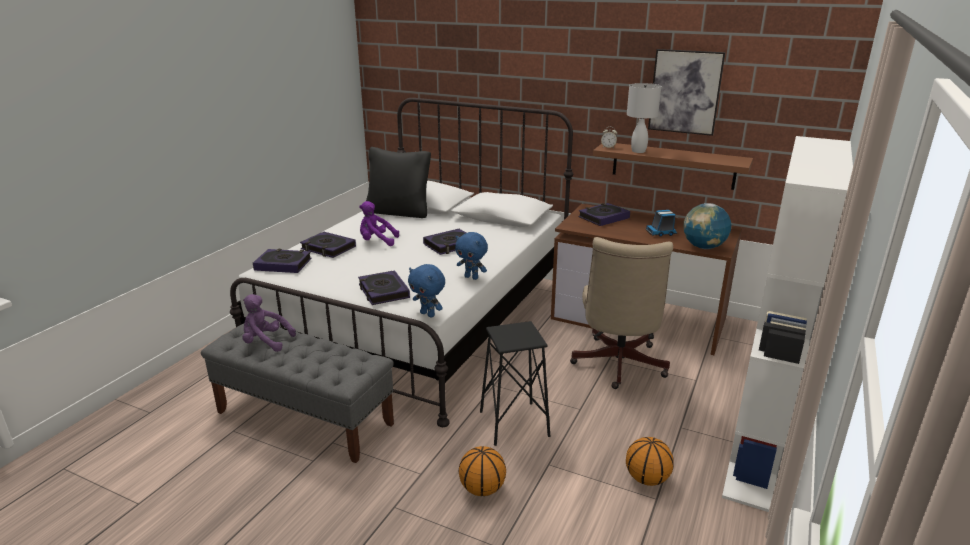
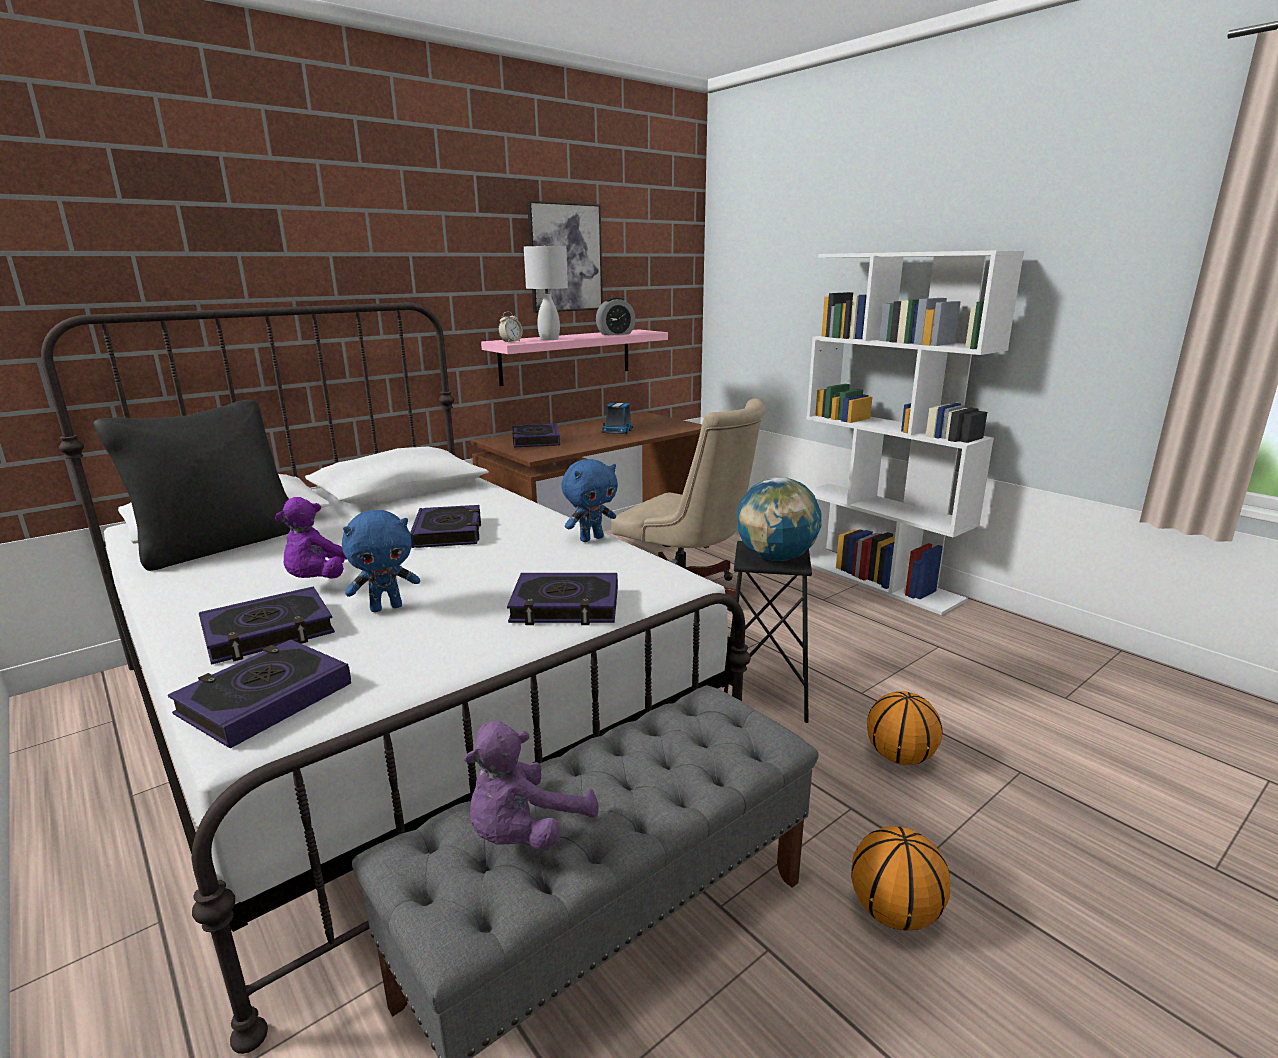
camera: 65 degrees left, 5 degrees down
(428, 314) = (691, 585): blue plush toy -> blue plush toy (386, 607)
(646, 478) = (904, 642): basketball -> basketball (893, 913)
(673, 165) = (566, 356): brown shelf -> pink shelf
(701, 158) = (615, 334): none -> alarm clock
(703, 247) = (676, 428): globe -> globe (776, 558)

